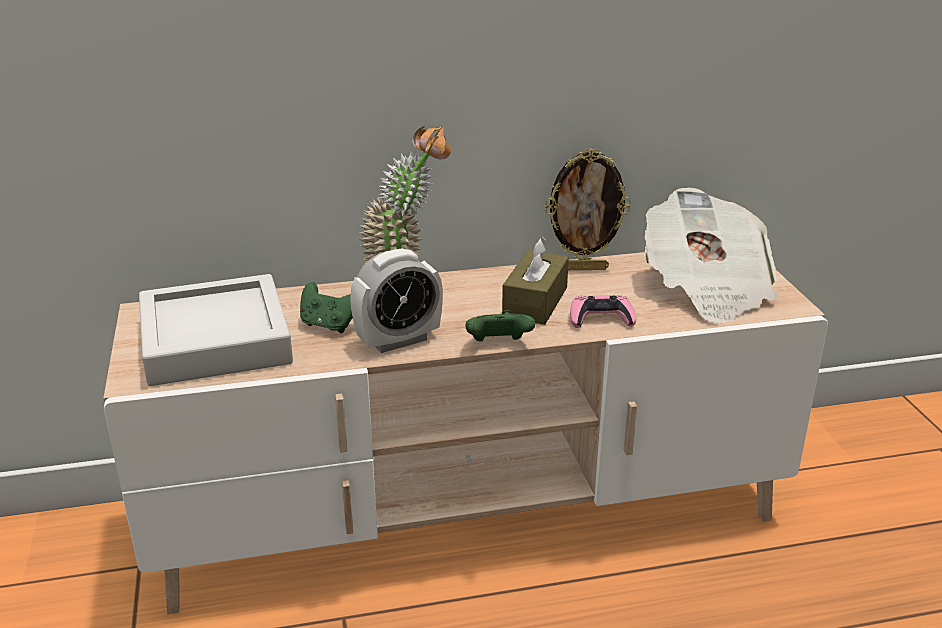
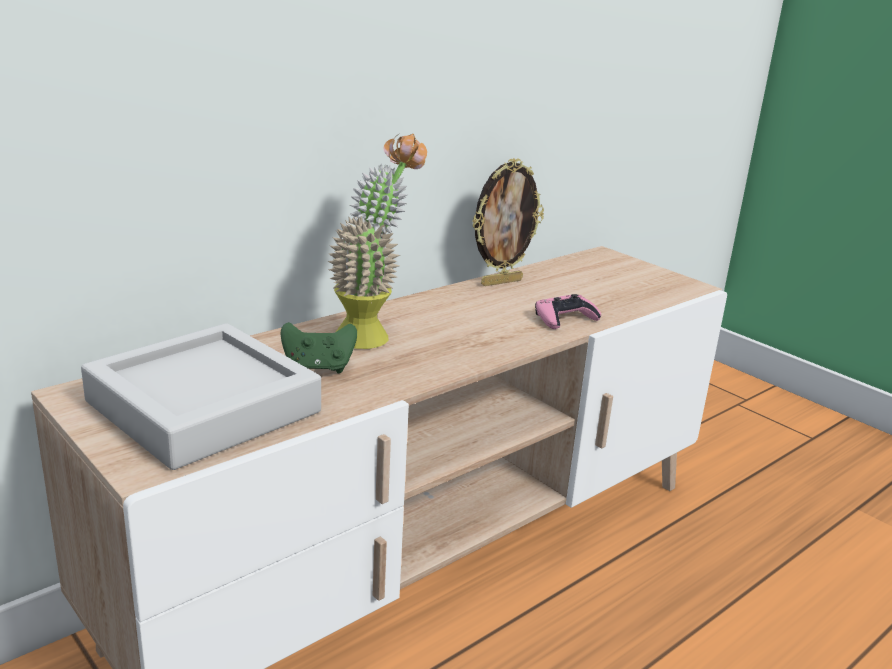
camera: 30 degrees left, 5 degrees down
(398, 340) = (406, 369): alarm clock -> none
(498, 345) = (505, 355): green game controller -> none
(535, 302) = (493, 315): brown tissue box -> none
(706, 289) = (617, 283): newspaper -> none

